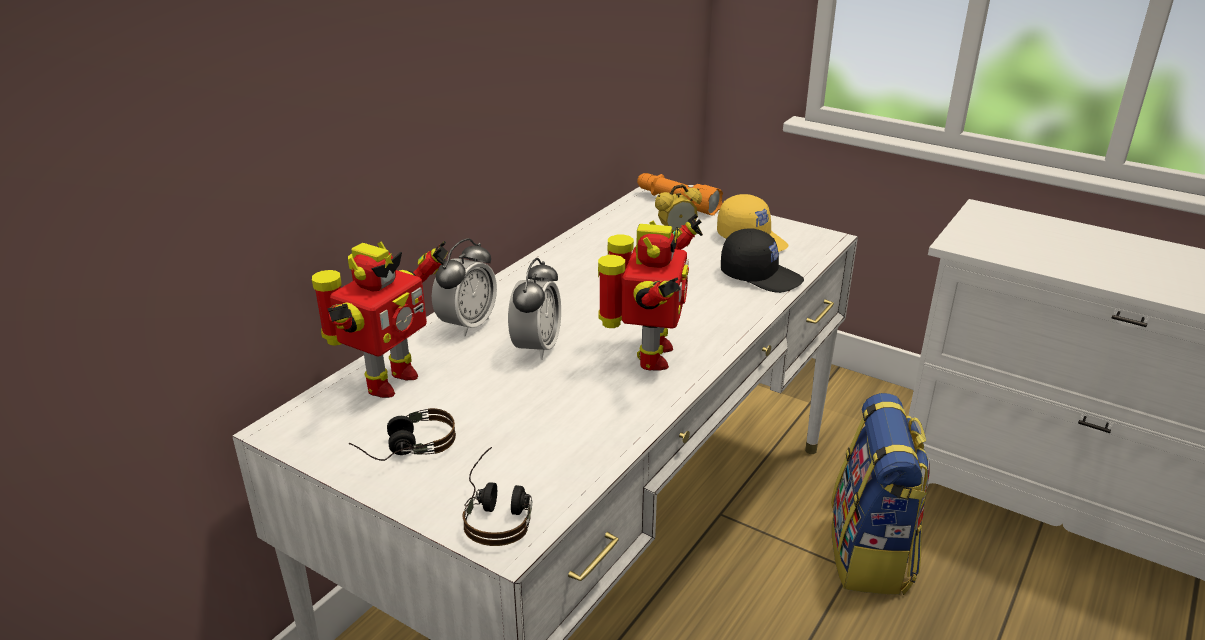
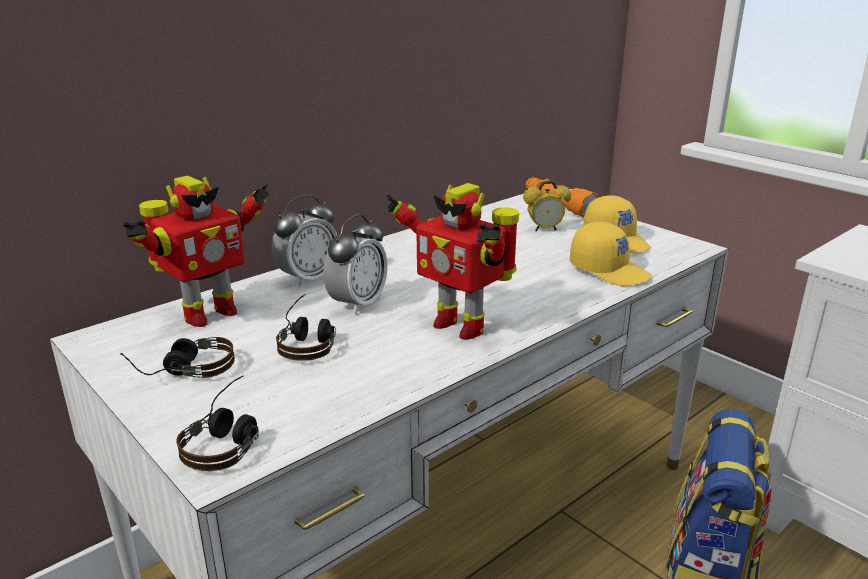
camera: 15 degrees right, 5 degrees down
(512, 396) = (308, 340): none -> headphones
(649, 357) = (460, 325): toy robot -> toy robot turned 105 degrees clockwise
(761, 276) = (610, 270): black cap -> yellow cap

